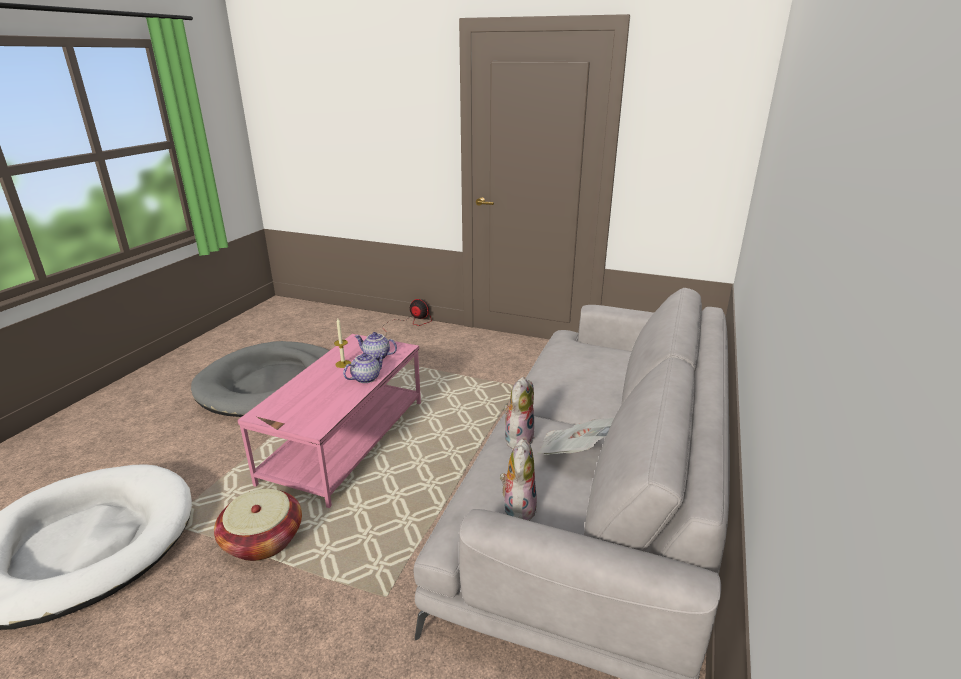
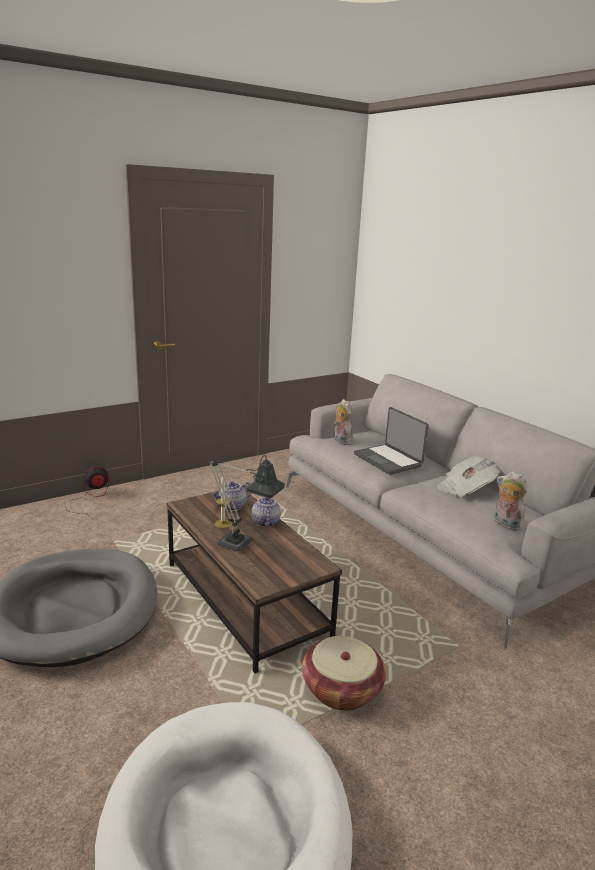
camera: 55 degrees left, 5 degrees down
(315, 383) = (241, 545): none -> table lamp
(346, 441) = (246, 599): pink coffee table -> brown coffee table
(518, 438) = (432, 497): plush toy -> plush toy (341, 441)
(573, 385) = (388, 460): none -> laptop

